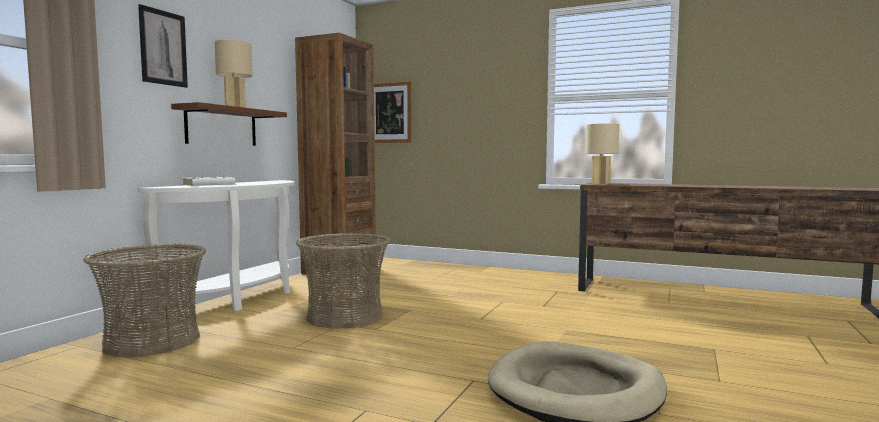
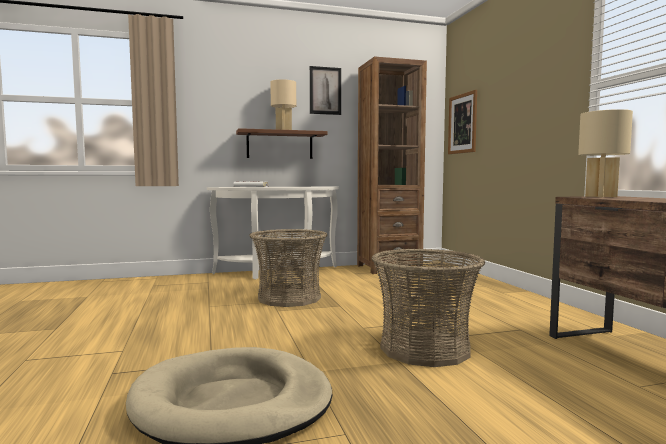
camera: 50 degrees right, 0 degrees up
(152, 341) = (180, 284): basket -> basket (425, 348)
(163, 48) = (231, 93): picture -> picture (325, 90)

